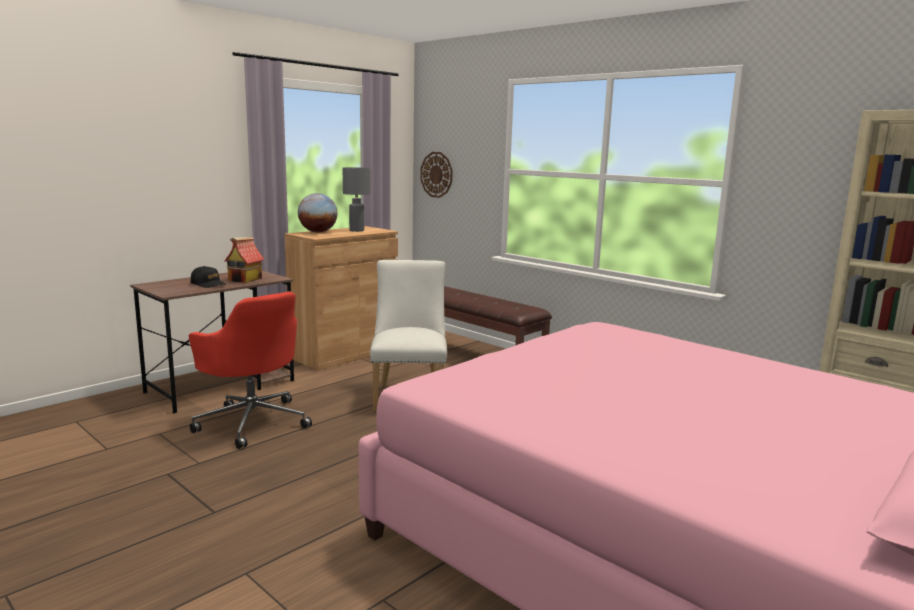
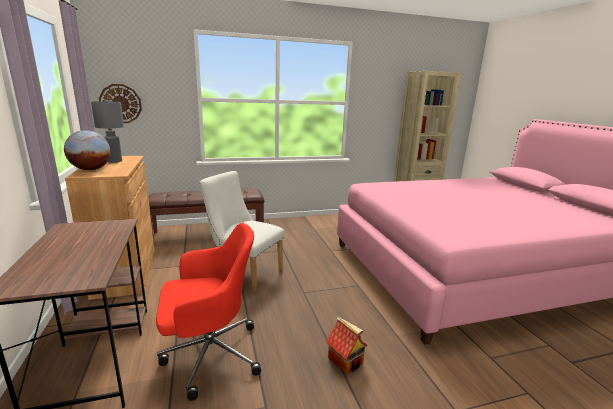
camera: 60 degrees left, 5 degrees up
(208, 284) = (84, 254): black cap -> none
(245, 279) = (99, 235): toy house -> toy house (346, 360)

